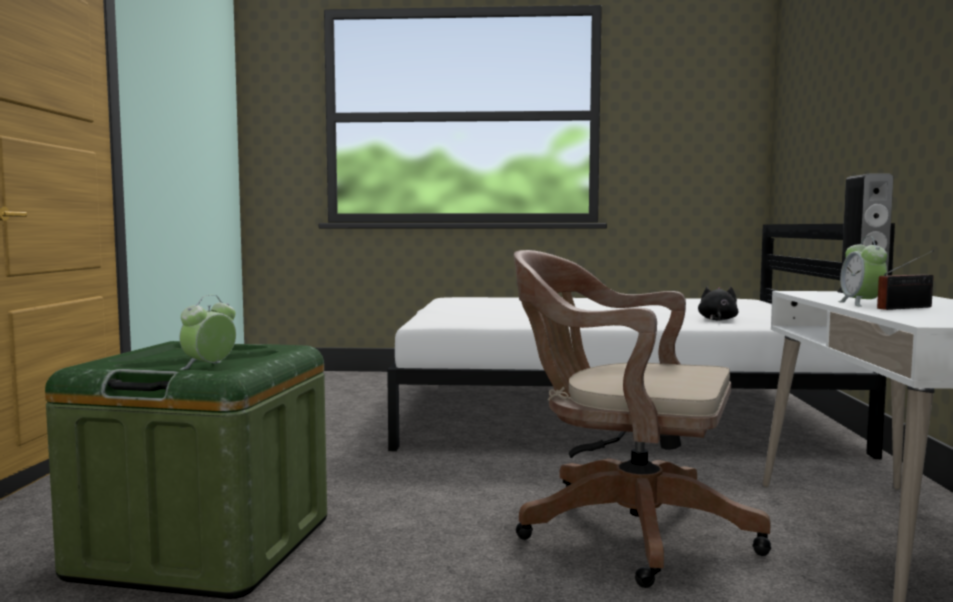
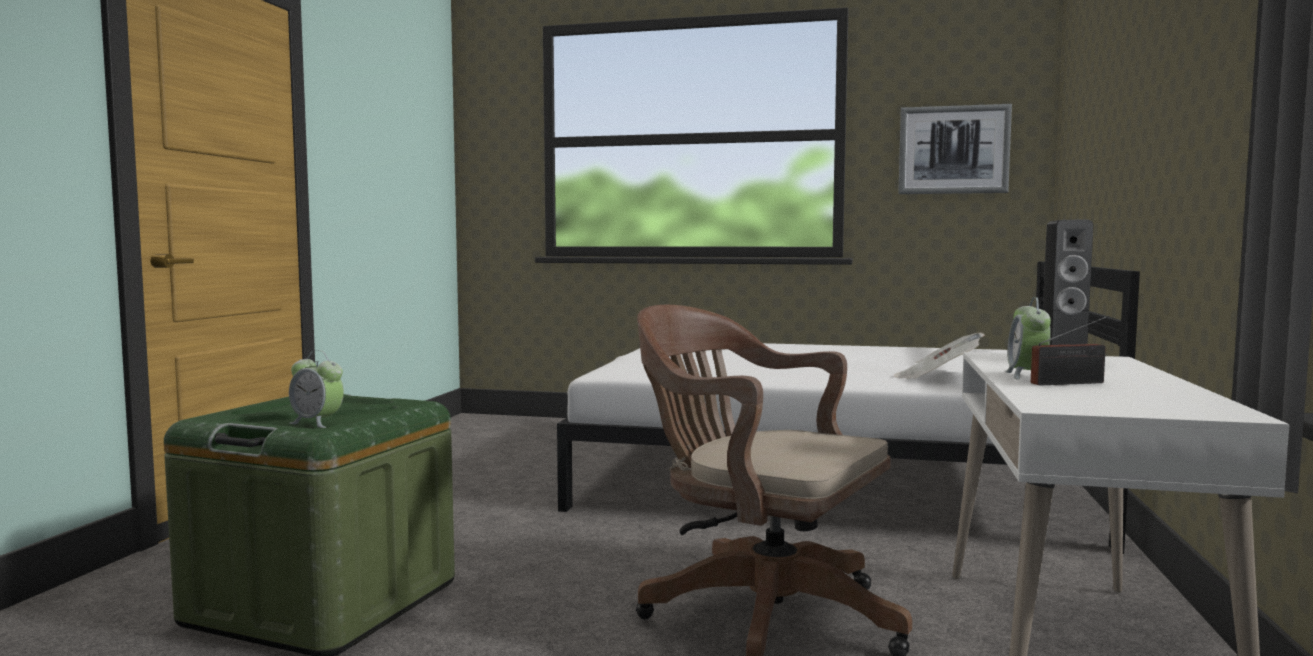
camera: 10 degrees right, 0 degrees up
(209, 367) = (317, 423): alarm clock -> alarm clock turned 105 degrees counterclockwise
(690, 130) = (953, 150): none -> picture
(717, 320) = (937, 379): black plush toy -> newspaper

